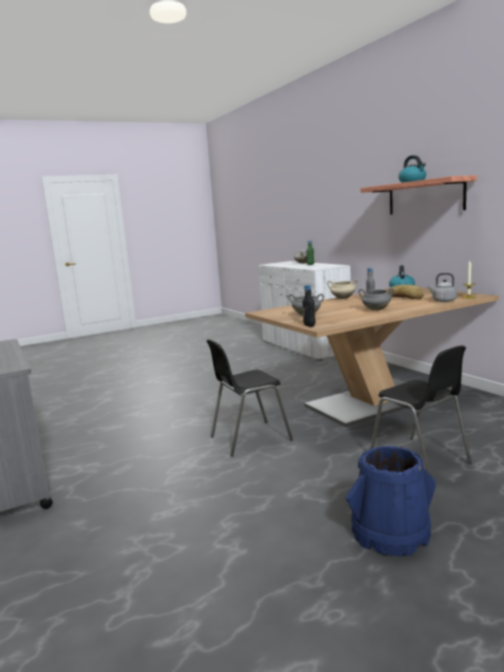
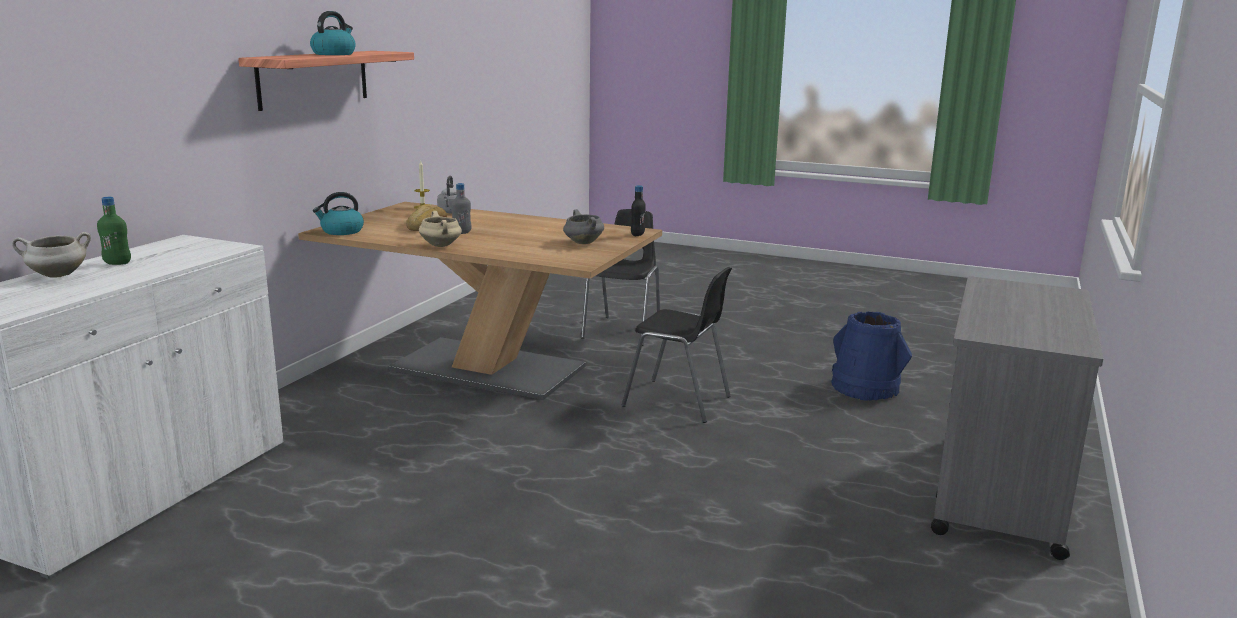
camera: 130 degrees left, 5 degrees up
(376, 310) = (526, 225): grey cooking pot -> none
(390, 533) = (742, 325): blue bucket -> blue bucket (865, 388)

